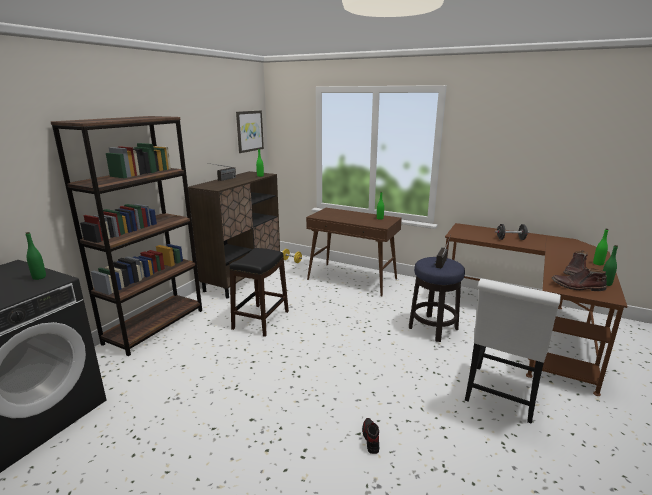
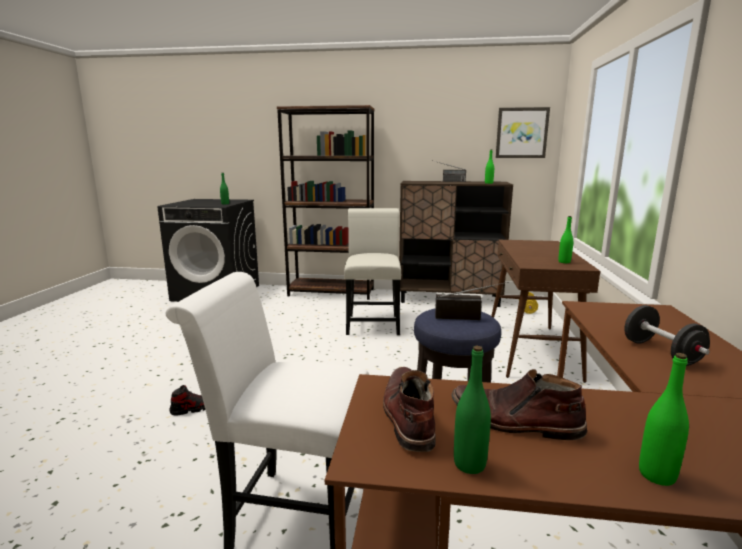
camera: 70 degrees right, 5 degrees down
(260, 320) = (373, 323): black stool -> white chair

